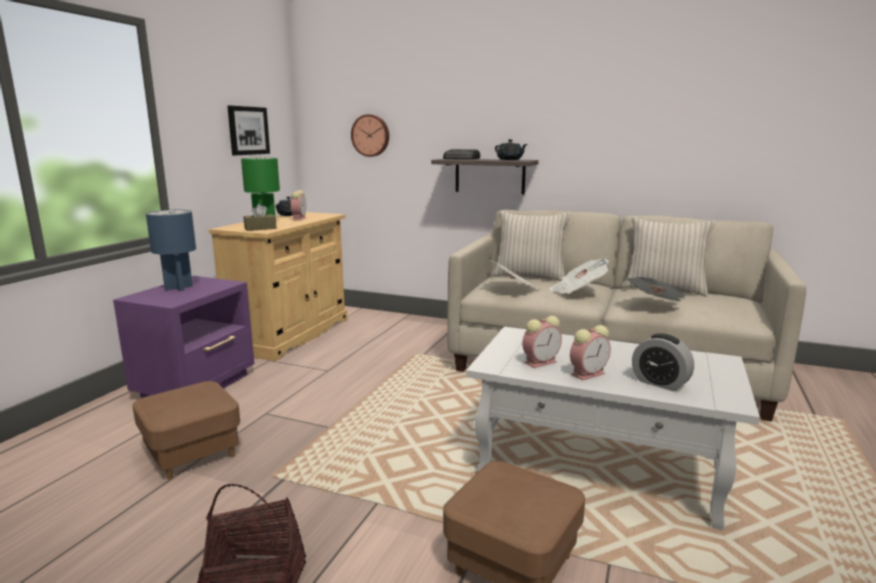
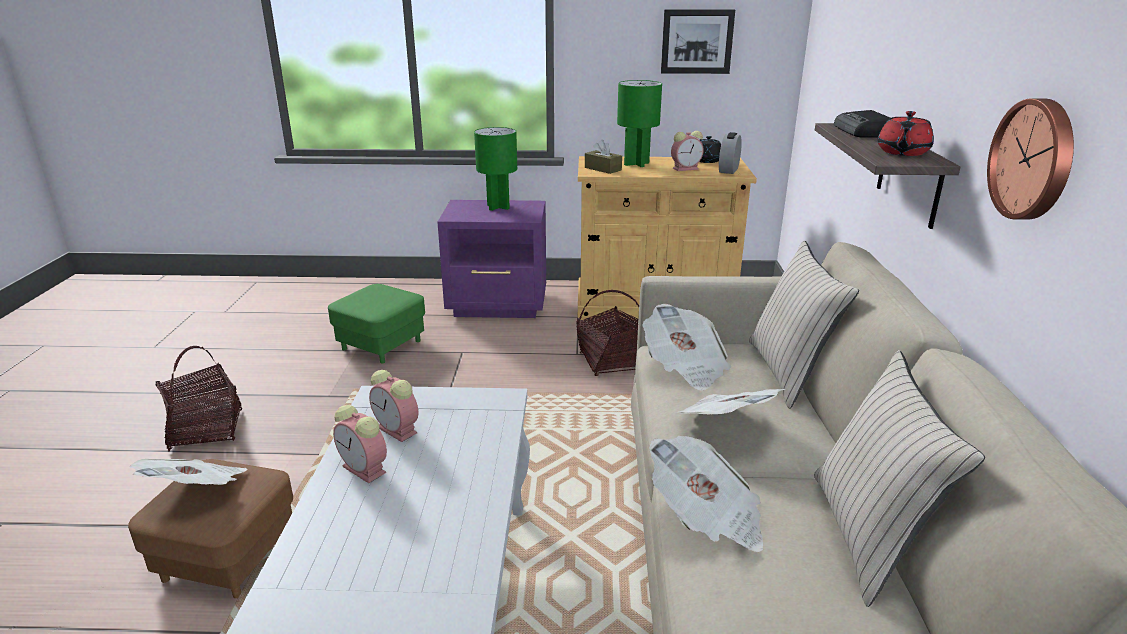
camera: 70 degrees right, 10 degrees up
(179, 288) = (498, 207): blue table lamp -> green table lamp
(192, 453) = (381, 344): brown ottoman -> green ottoman
(353, 362) = (612, 362): none -> basket
(371, 135) = (841, 63): wall clock -> wall clock (1034, 160)
(506, 505) = (197, 491): none -> newspaper
(510, 159) = (902, 152): black teapot -> red teapot
(660, 383) = (342, 534): alarm clock -> alarm clock (728, 170)

